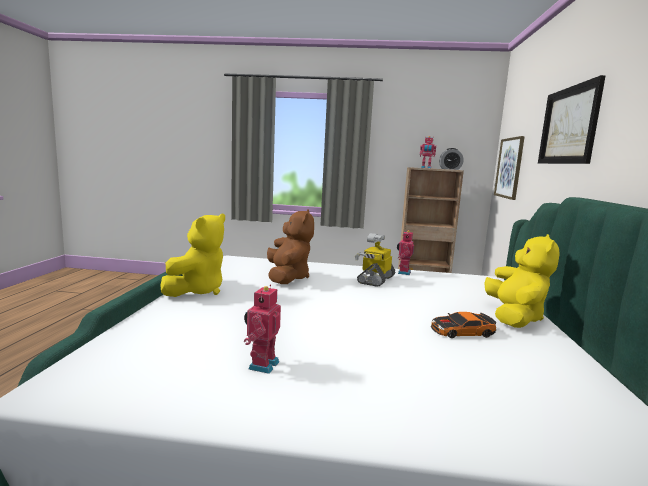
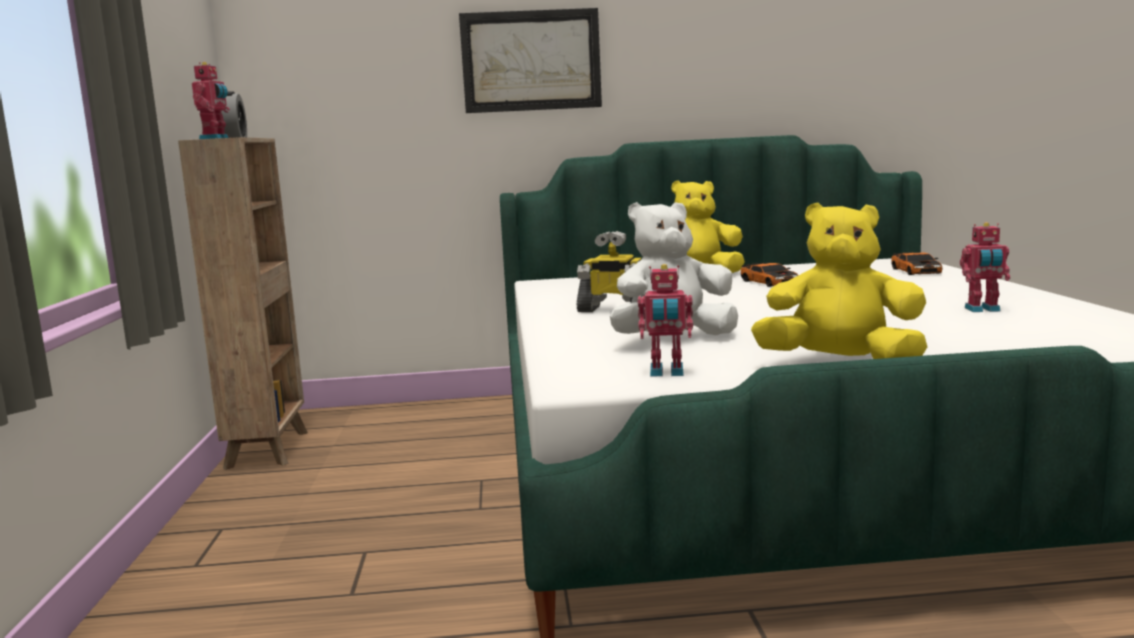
camera: 100 degrees left, 0 degrees up
(287, 278) = (672, 339): brown plush toy -> white plush toy
(403, 272) = (548, 304): toy robot -> toy robot (666, 373)
(509, 168) = (328, 128): picture -> none
(530, 426) = (917, 271): none -> toy car

